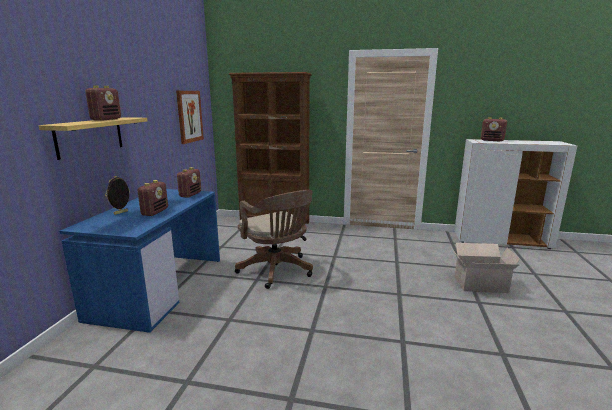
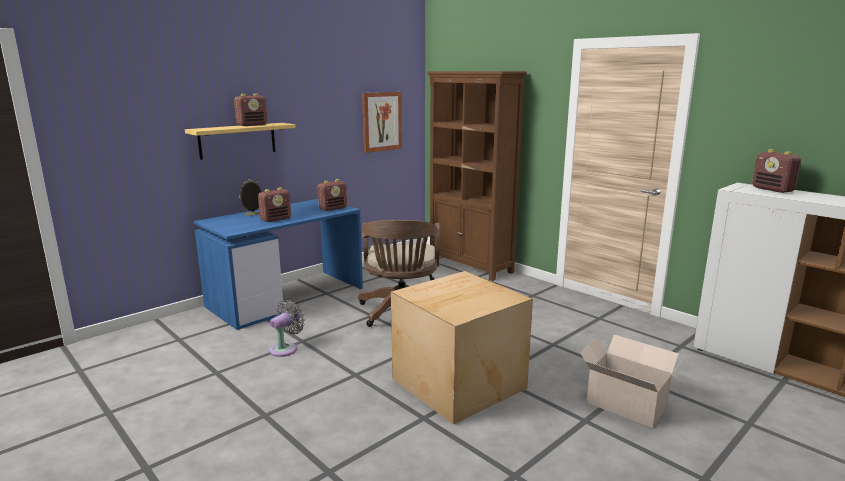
camera: 35 degrees right, 0 degrees up
(224, 331) = (286, 348): none -> grey fan
(384, 308) = (456, 383): none -> cardboard box

